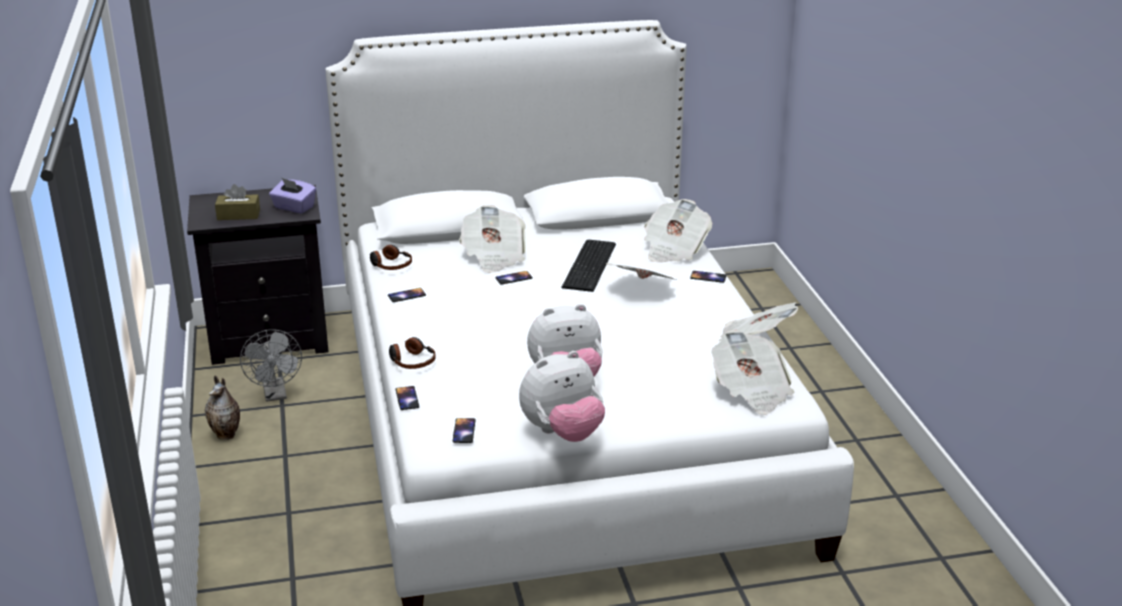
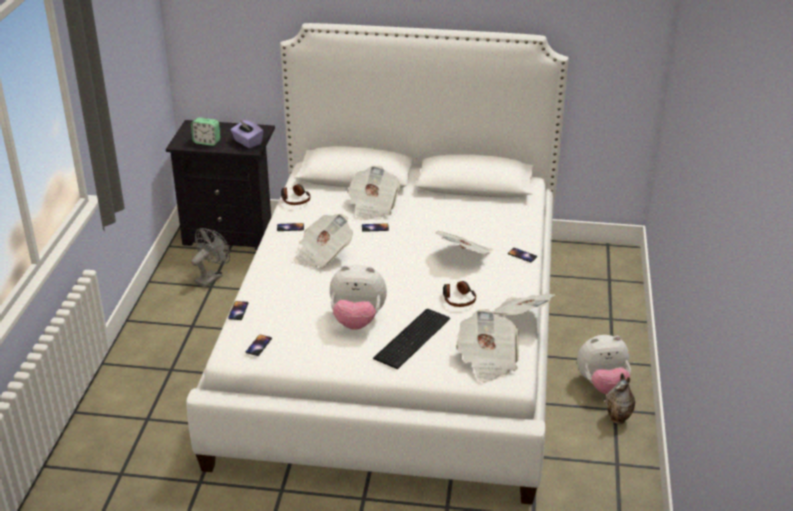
camera: 20 degrees right, 5 degrees up
(227, 435) = (163, 301): vase -> vase (619, 419)
(238, 215) = (206, 142): brown tissue box -> alarm clock
(276, 395) = (211, 277): grey fan -> grey fan turned 150 degrees counterclockwise
(411, 361) = (260, 281): headphones -> headphones (458, 299)
(562, 433) = (326, 363): plush toy -> plush toy (602, 385)
(591, 265) = (439, 228): keyboard -> keyboard (414, 338)
(674, 249) = (512, 226): newspaper -> newspaper (322, 255)

